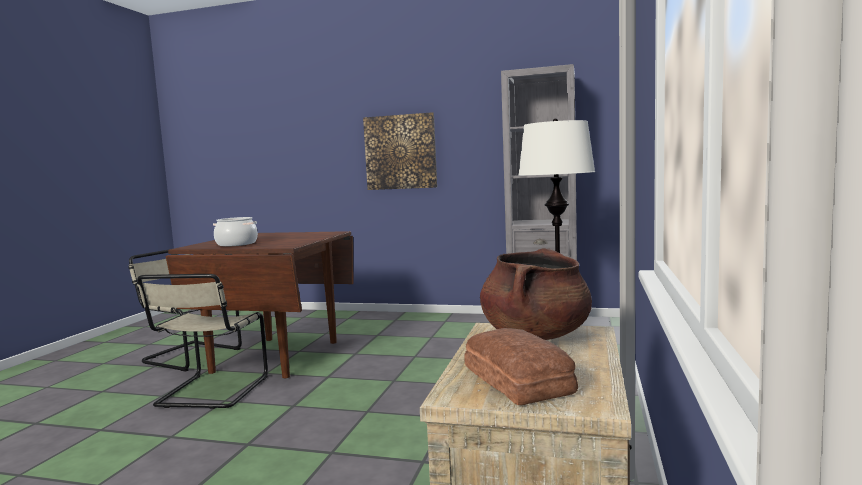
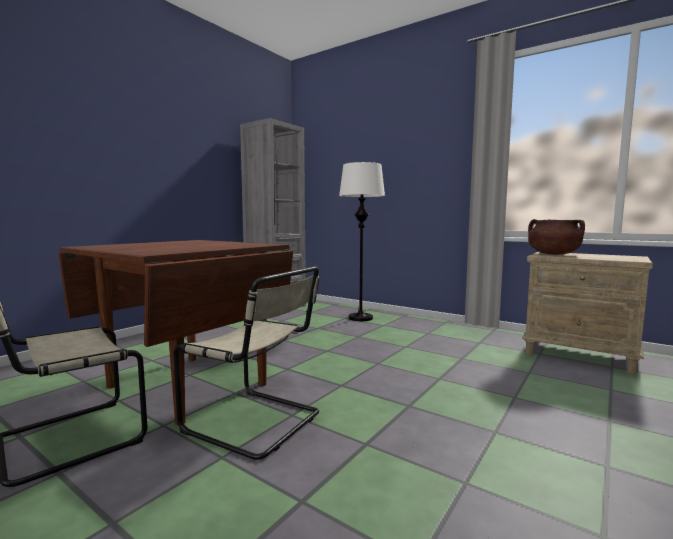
camera: 70 degrees left, 0 degrees up
(237, 244) = (192, 248): cooking pot -> none
(400, 152) = (151, 167): picture -> none
(518, 379) = (614, 257): bread -> none

